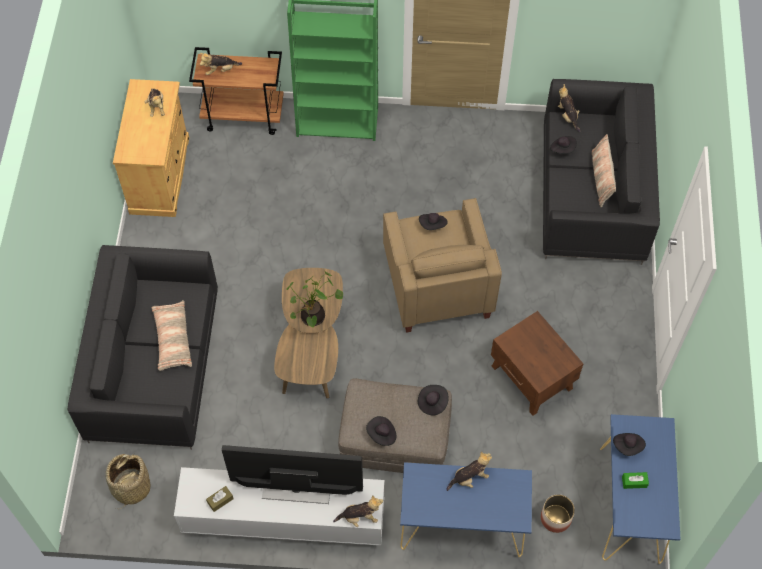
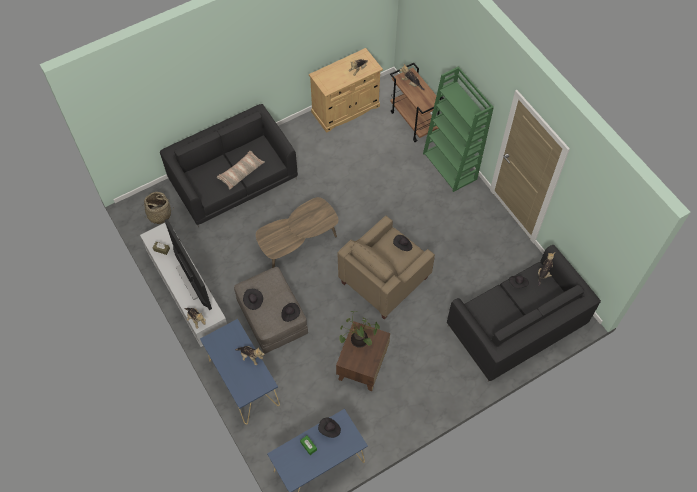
camera: 55 degrees right, 0 degrees up
(313, 318) = (301, 226): potted plant -> potted plant (358, 341)
(555, 518) = (281, 429): planter -> none
(601, 178) = (515, 317): pillow -> none

